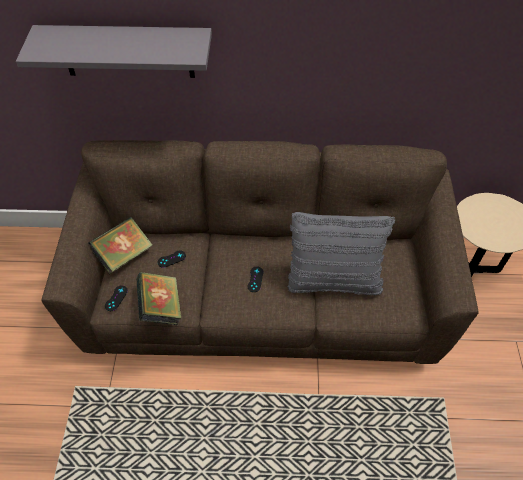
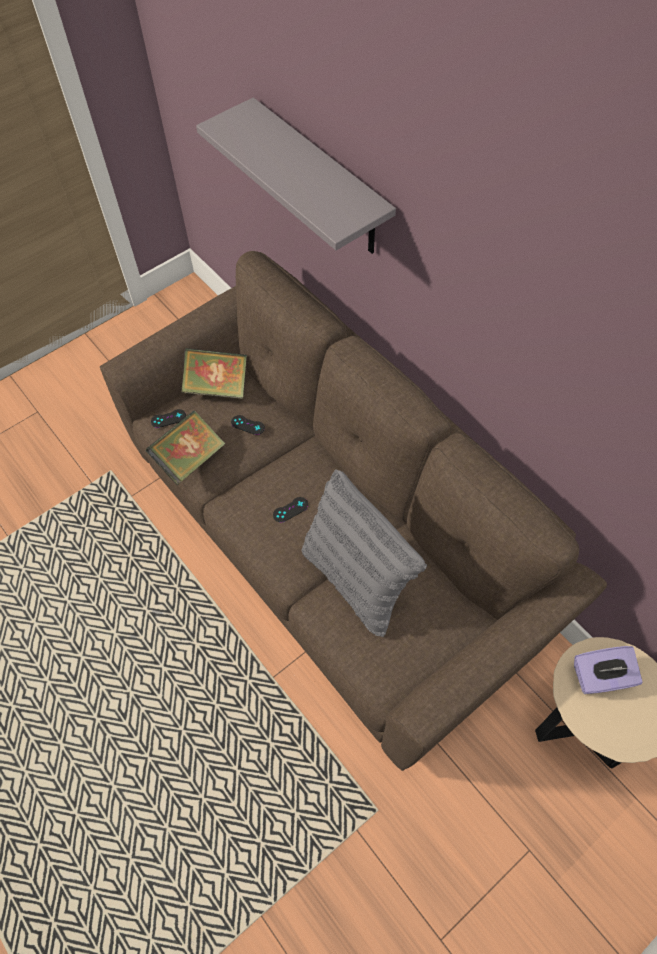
camera: 50 degrees right, 5 degrees up
(481, 219) = (601, 677): none -> purple tissue box

